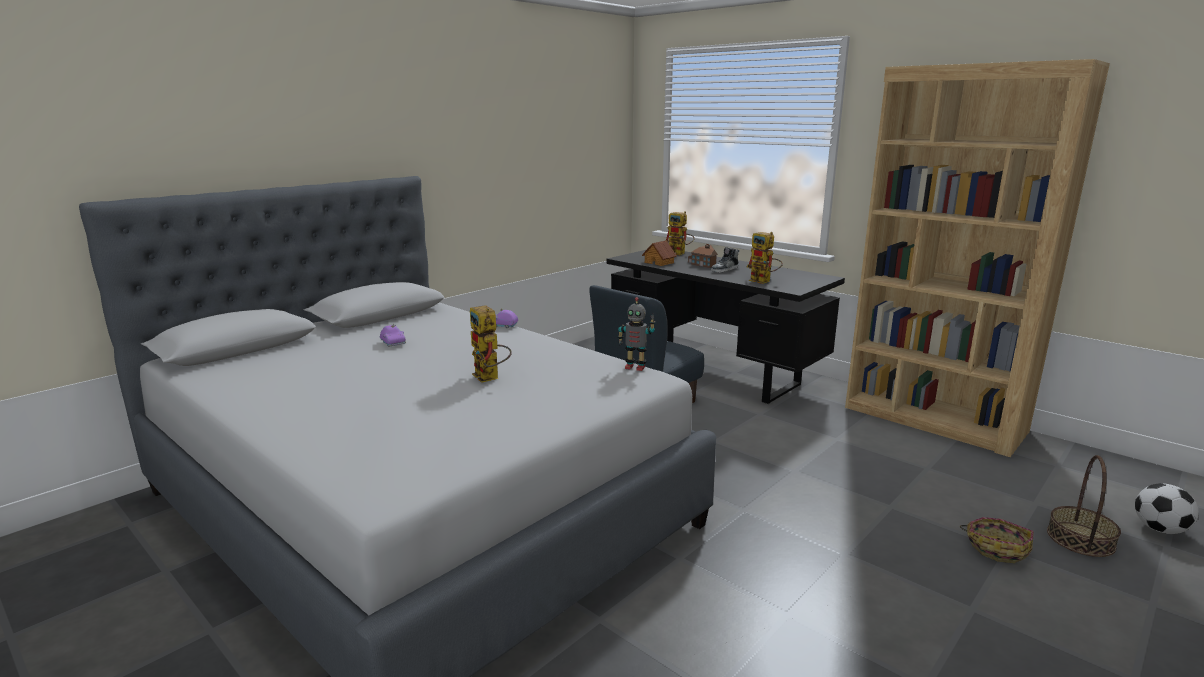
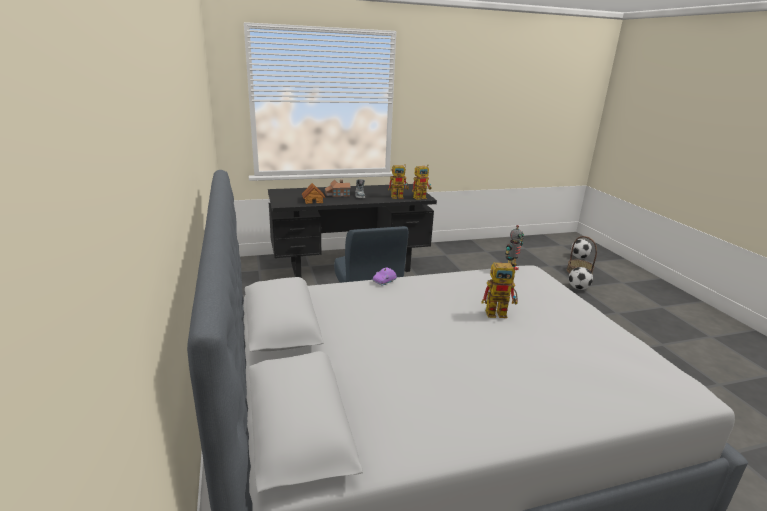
camera: 60 degrees left, 5 degrees up
(393, 343) = (381, 331): purple toy car -> none
(680, 253) = (299, 190): toy robot -> toy robot (421, 197)
(933, 420) = (466, 248): brown bookcase -> none
(996, 547) = (578, 288): basket -> football

